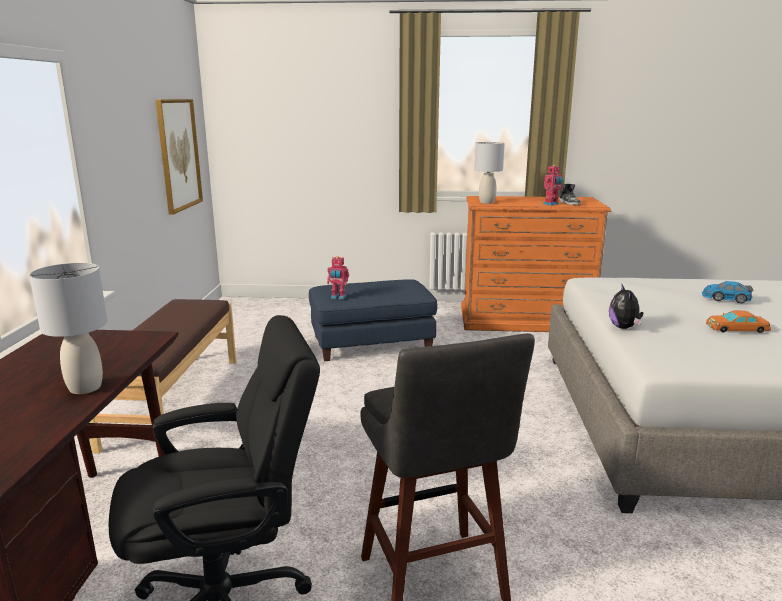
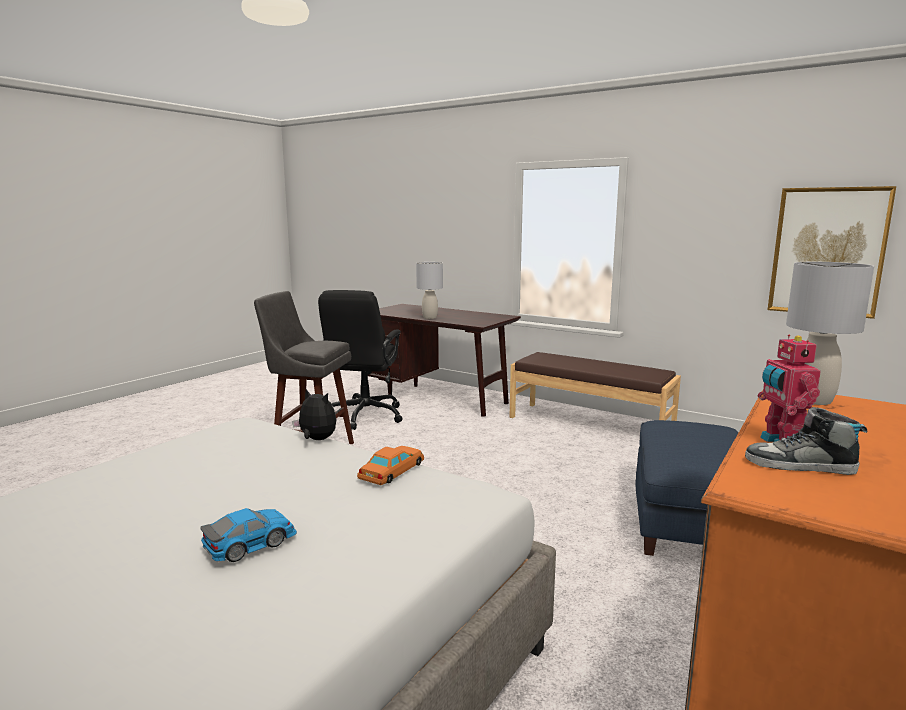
camera: 120 degrees right, 5 degrees down
(338, 297) = (665, 425): toy robot -> none
(736, 328) = (201, 490): orange toy car -> orange toy car (392, 470)

